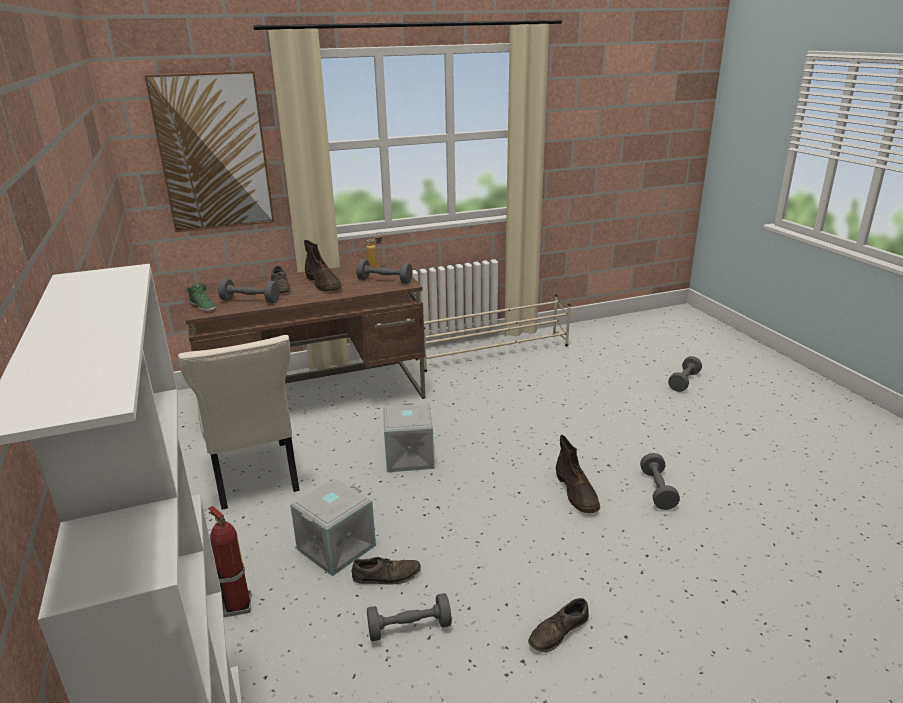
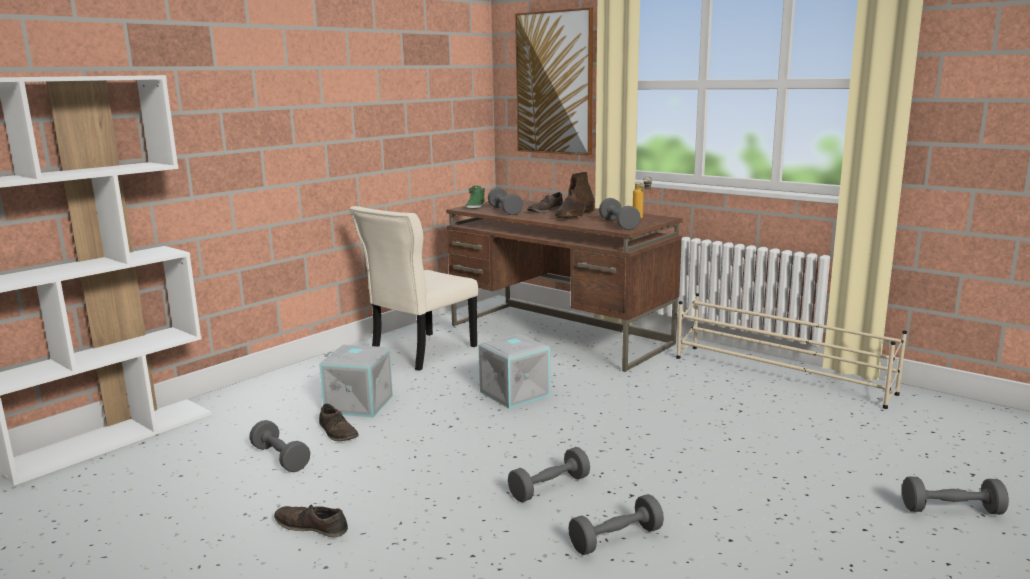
camera: 60 degrees right, 10 degrees down
(238, 605) = (272, 394): fire extinguisher -> none
(577, 493) = (549, 488): brown boot -> grey dumbbell

